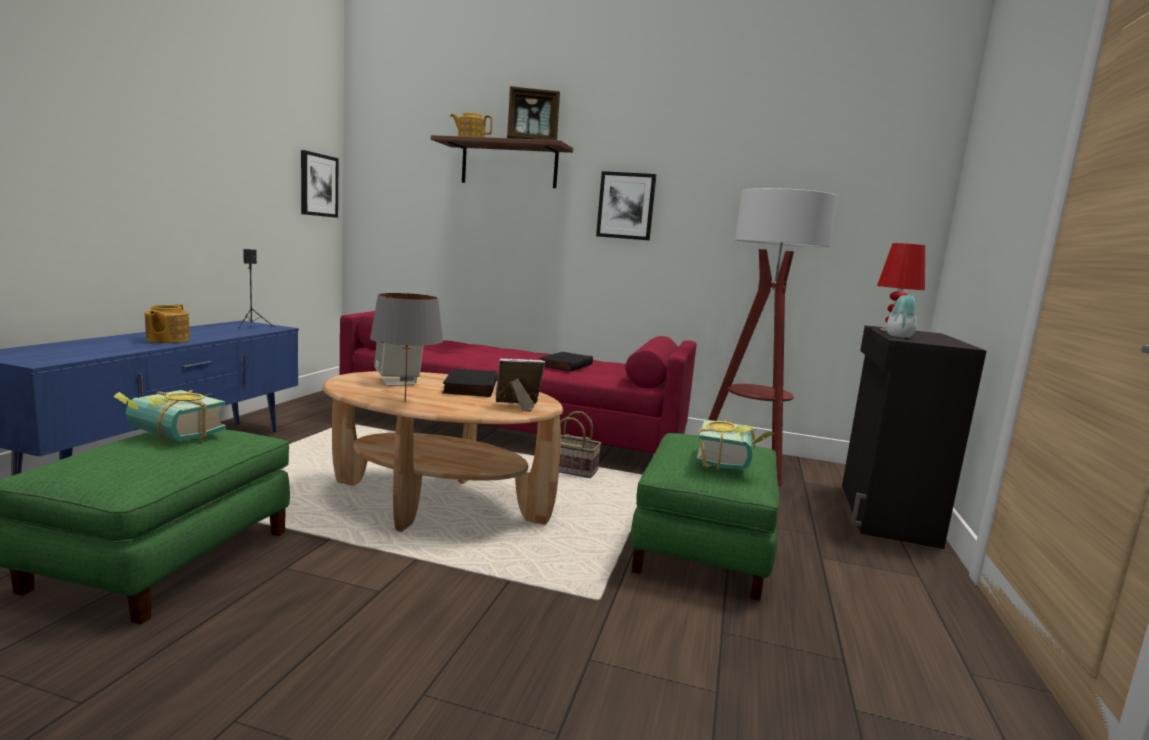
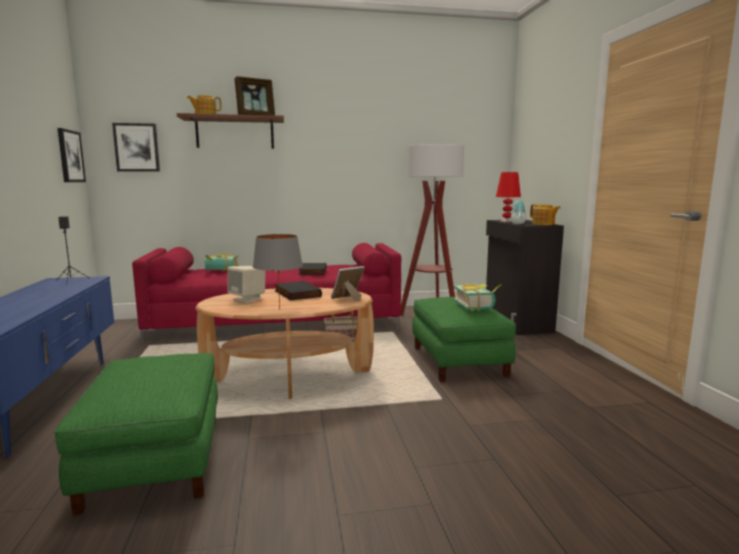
camera: 25 degrees left, 0 degrees up
(167, 340) = (35, 301): teapot -> teapot (543, 224)
(169, 435) = (145, 366): book -> book (221, 270)
(626, 206) = (326, 158): picture -> picture (137, 147)

